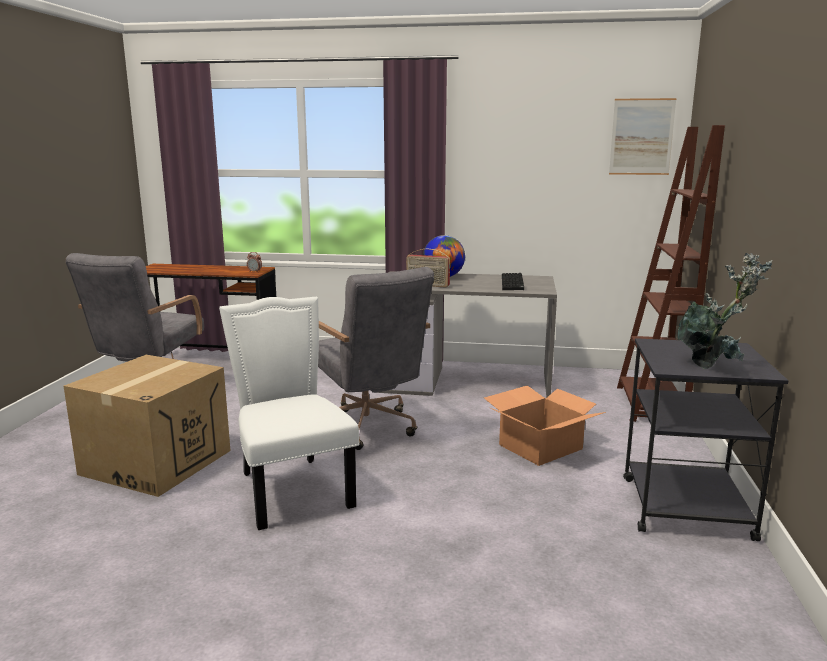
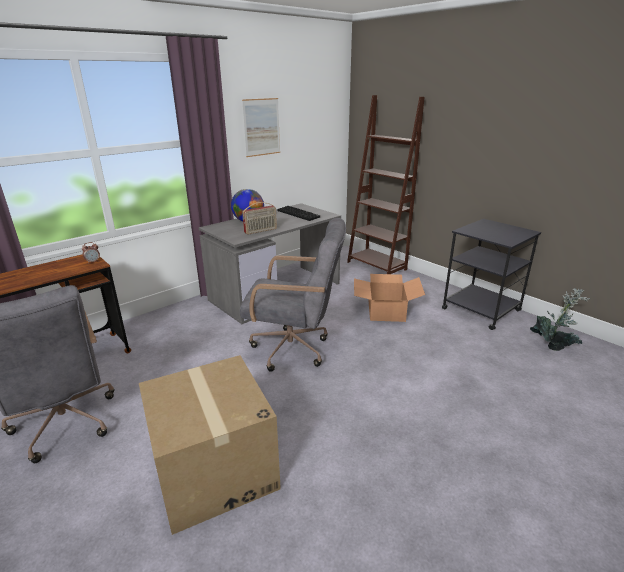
camera: 50 degrees left, 10 degrees up
(293, 492) = (347, 416): white chair -> none
(641, 137) = (330, 101): picture -> picture (262, 127)
(712, 365) = (510, 234): potted plant -> potted plant (553, 346)

